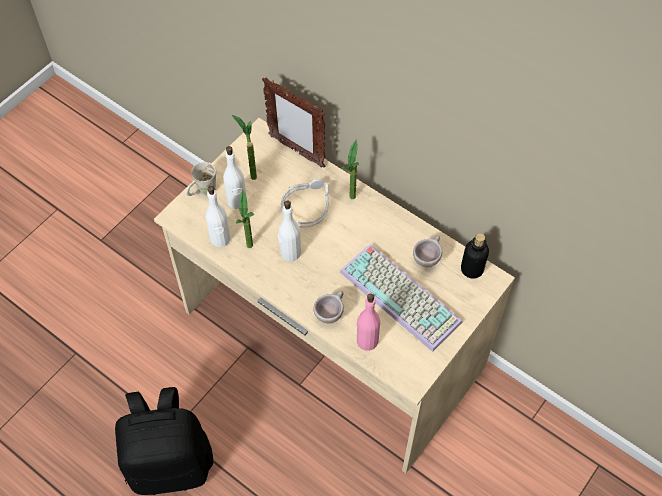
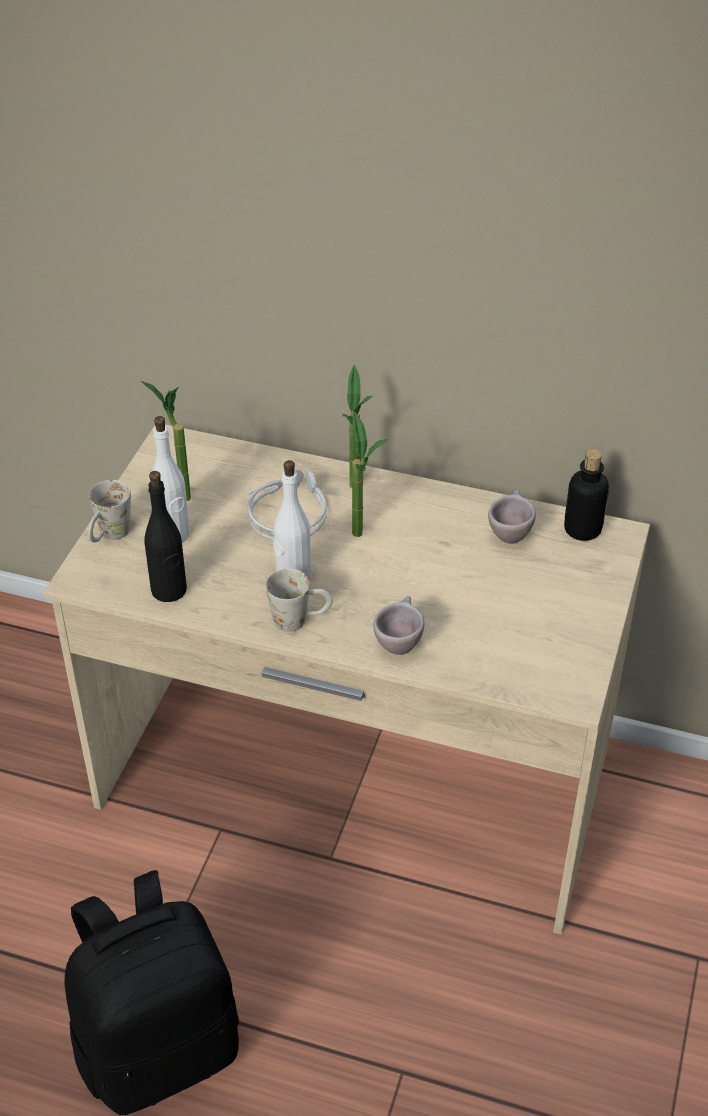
camera: 20 degrees left, 15 degrees down
(220, 239) = (169, 590): white bottle -> black bottle
(251, 251) = (229, 593): potted plant -> potted plant (364, 539)
(283, 281) = (300, 619): none -> white mug
(296, 151) = (237, 449): picture frame -> none
(367, 340) = (475, 662): pink bottle -> none
(403, 296) = (499, 590): keyboard -> none

